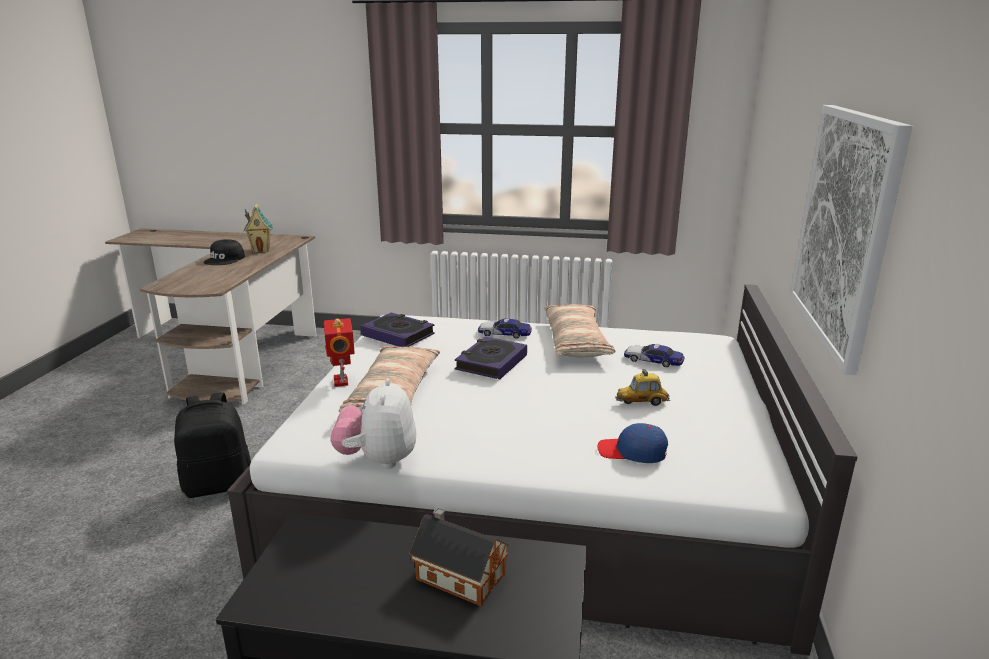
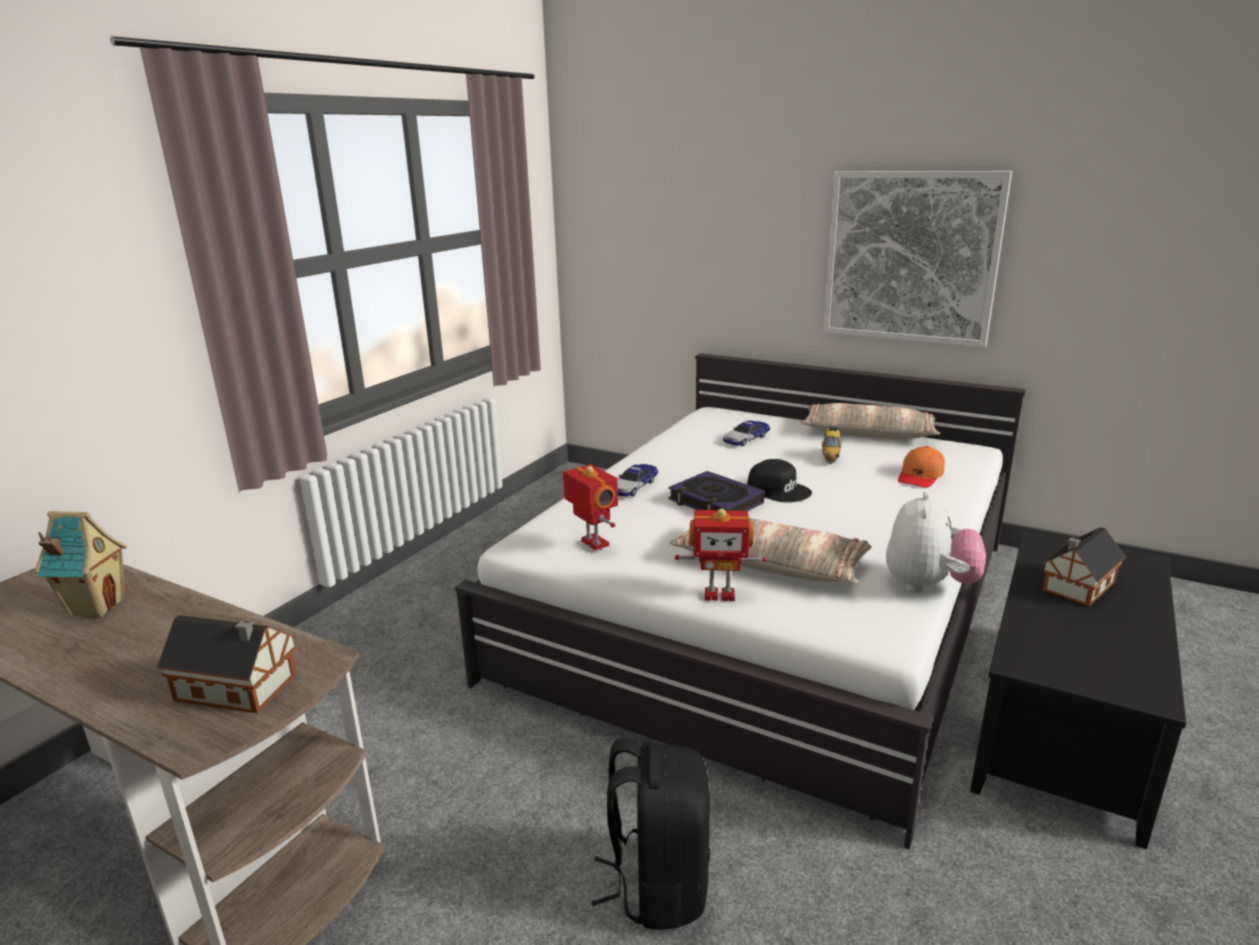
camera: 70 degrees left, 0 degrees up
(194, 282) = (239, 688): none -> toy house
(225, 259) = (101, 652): black cap -> black cap (778, 490)
(378, 460) = (928, 586): plush toy -> plush toy turned 90 degrees counterclockwise
(398, 335) = (593, 543): book -> toy robot
(576, 342) = (680, 459): pillow -> pillow (868, 433)
(632, 452) = (920, 476): blue cap -> orange cap

